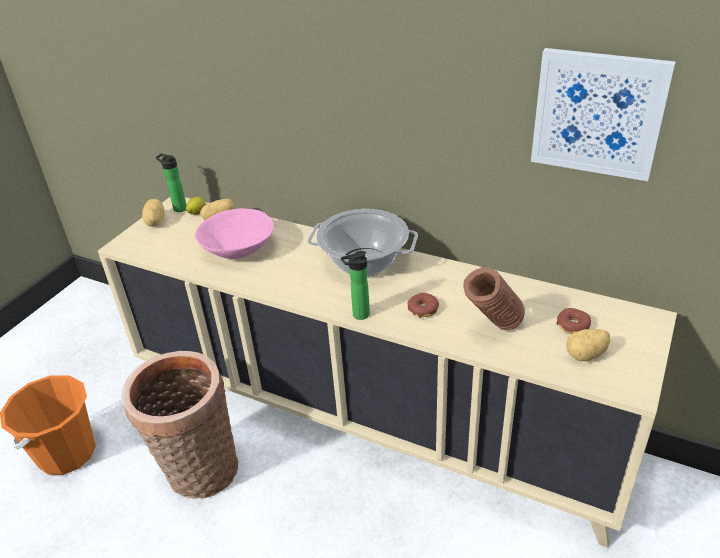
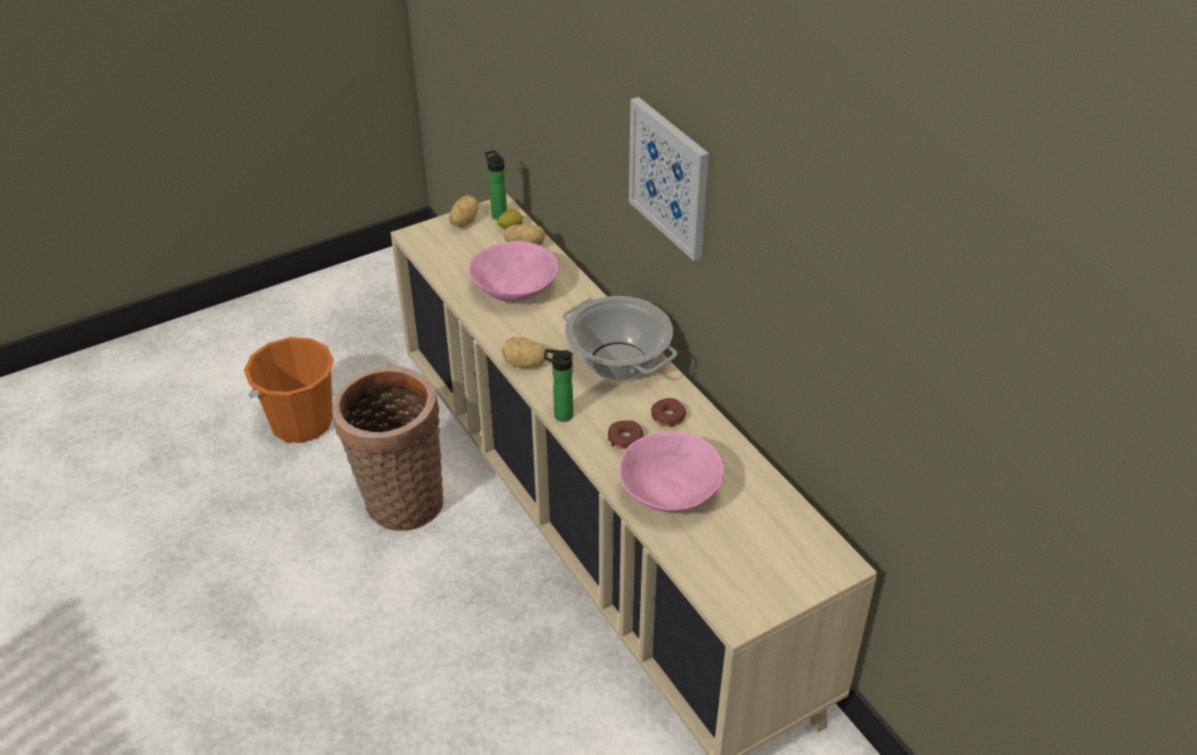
camera: 30 degrees right, 5 degrees up
(492, 328) = (670, 492): brown vase -> pink bowl
(573, 325) = (752, 529): donut -> donut (668, 417)
(586, 355) = (730, 564): potato -> potato (525, 364)
(598, 113) = (832, 313): picture -> picture (670, 177)

